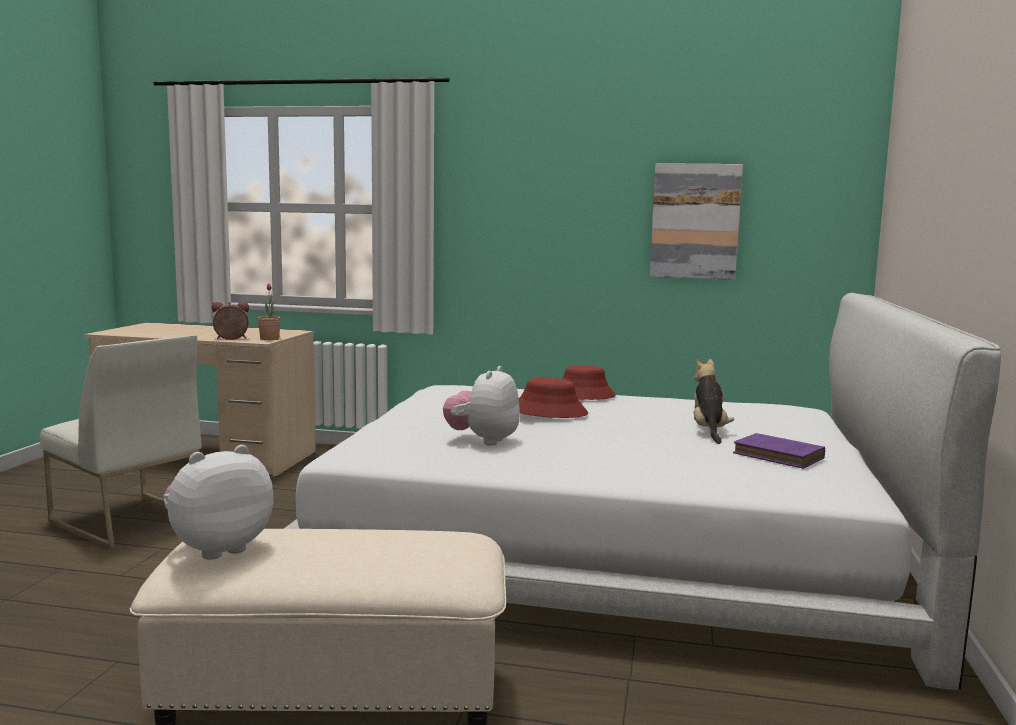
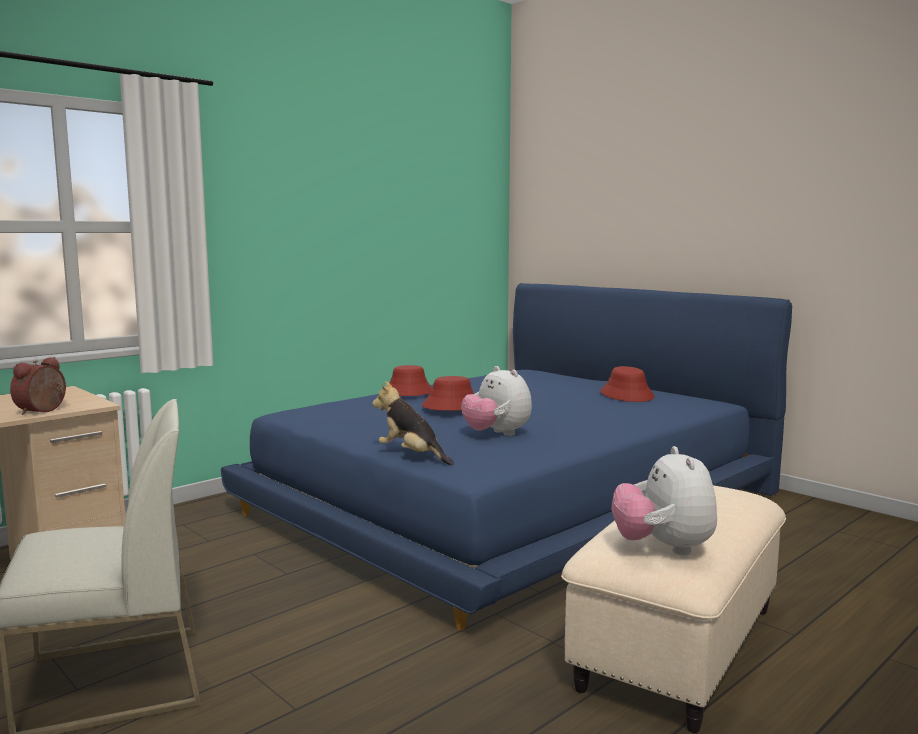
camera: 55 degrees left, 0 degrees up
(269, 339) = (88, 401): potted plant -> none
(609, 544) = (512, 500): white bed -> blue bed
(695, 221) = (410, 234): picture -> none
(708, 431) = (550, 393): plush toy -> plush toy (412, 456)
(780, 456) = (627, 395): purple book -> red hat

